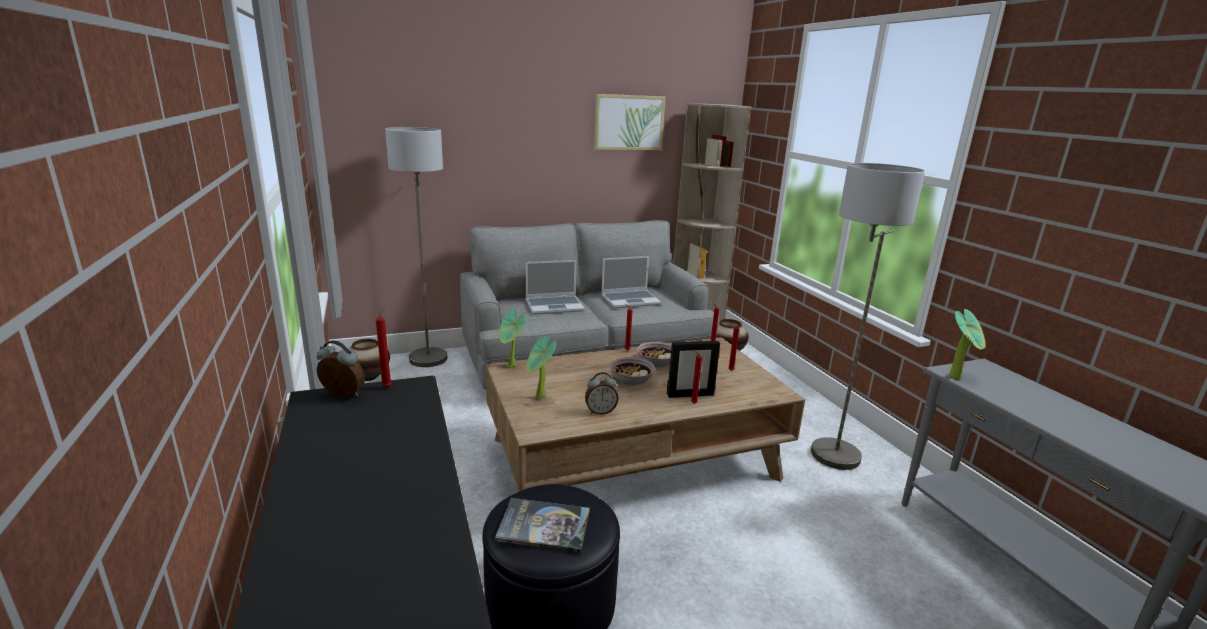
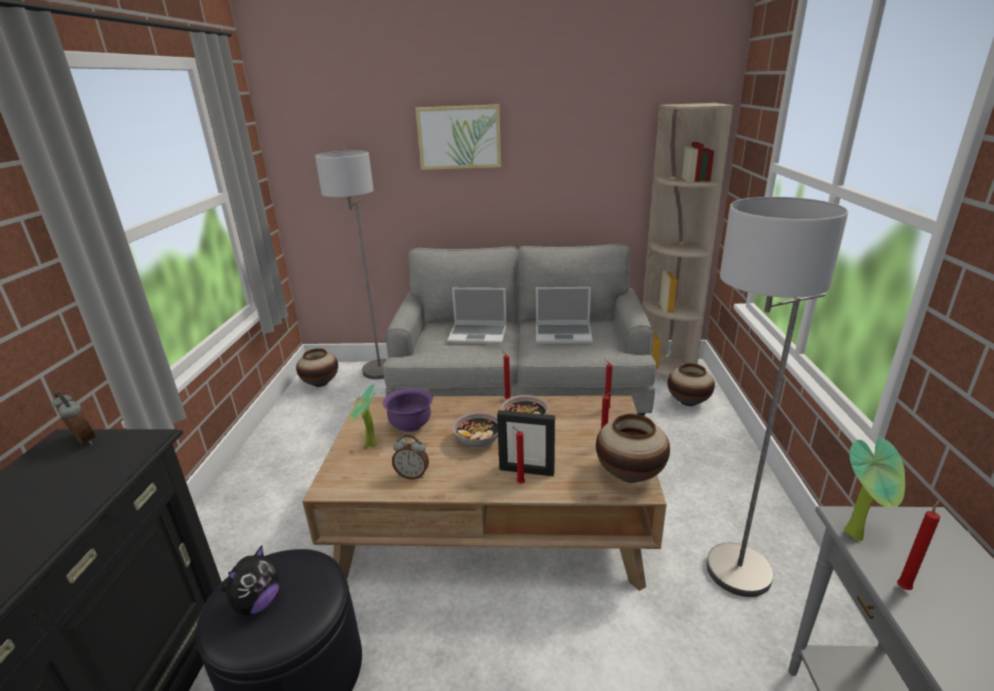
camera: 25 degrees right, 5 degrees up
(388, 387) = (126, 437): red candle -> red candle (904, 587)
(511, 367) = (376, 404): potted plant -> none
(543, 526) = (257, 603): book -> plush toy
(561, 378) = (411, 426): none -> purple bowl
(628, 122) = (586, 132): picture -> picture (459, 137)
(765, 385) = (629, 474): none -> vase

